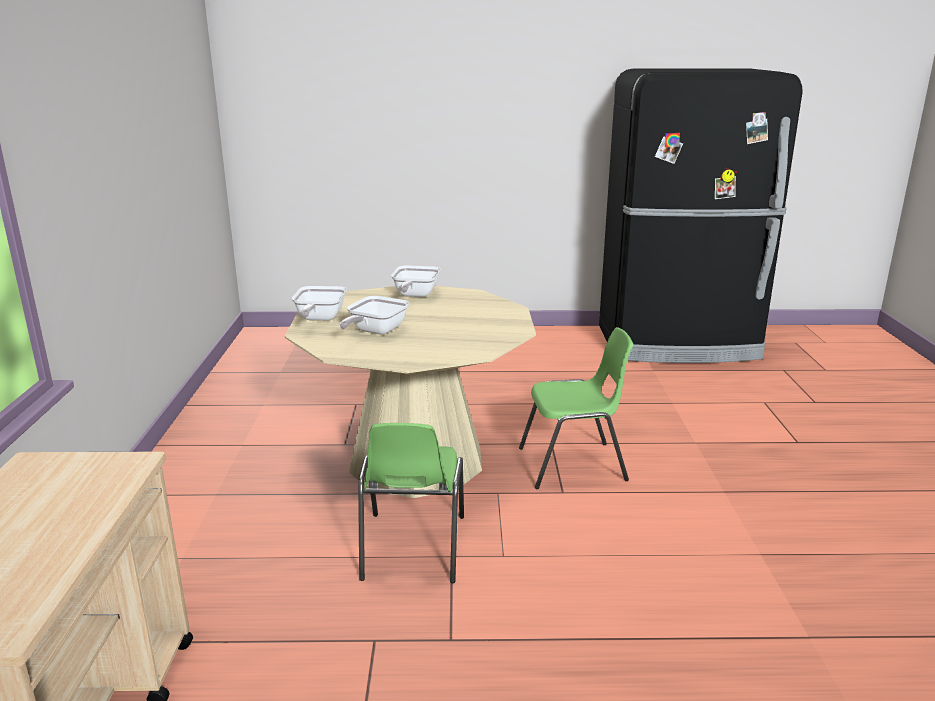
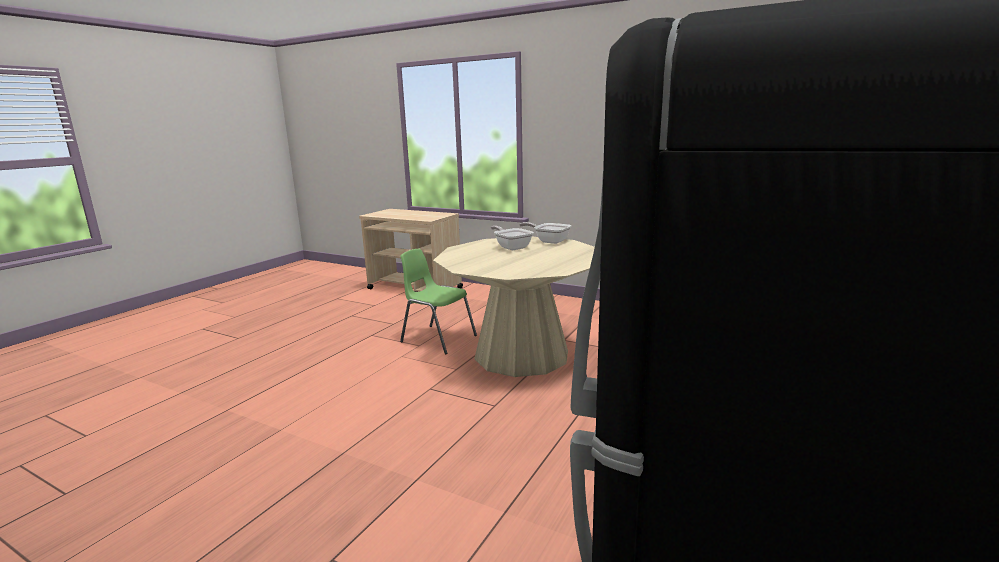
camera: 120 degrees right, 5 degrees down
(414, 295) = (572, 259): frying pan -> none
(574, 465) = (455, 403): green chair -> none

